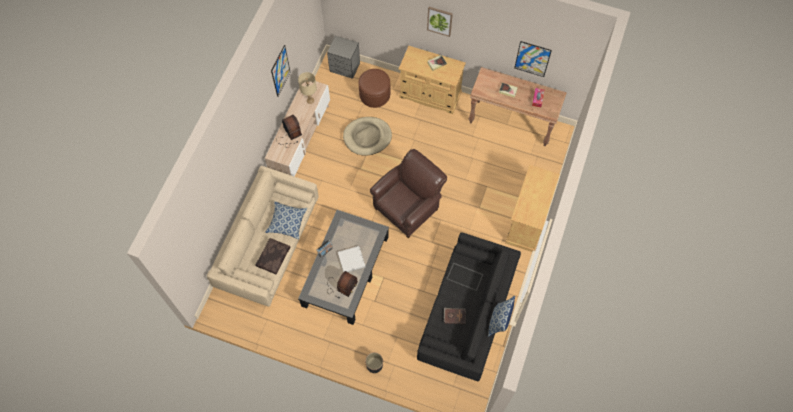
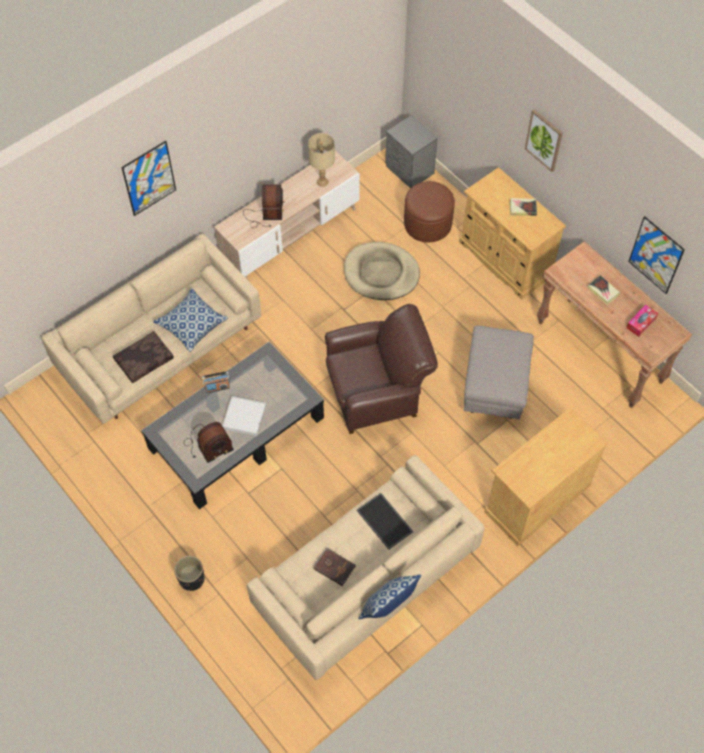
camera: 30 degrees right, 5 degrees down
(280, 71) = (285, 111): picture -> picture (149, 178)
(467, 313) = (365, 579): black sofa -> beige sofa
(468, 171) = (494, 387): none -> grey ottoman

